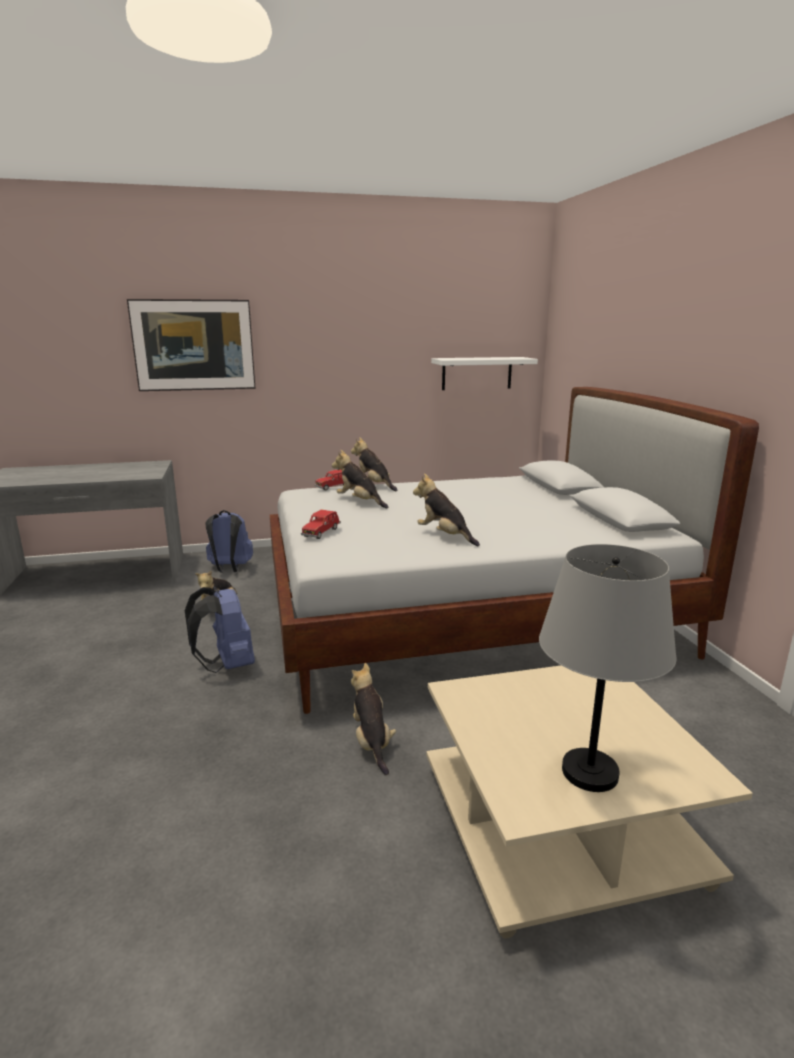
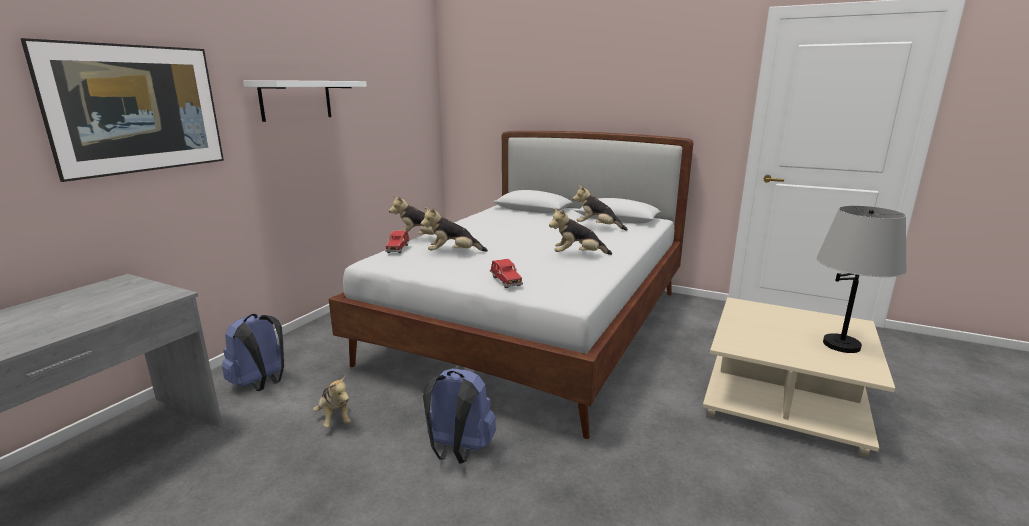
camera: 50 degrees left, 0 degrees up
(371, 742) = (653, 425): plush toy -> plush toy (598, 227)
(477, 373) = (404, 127): white shelf -> white shelf (296, 100)

